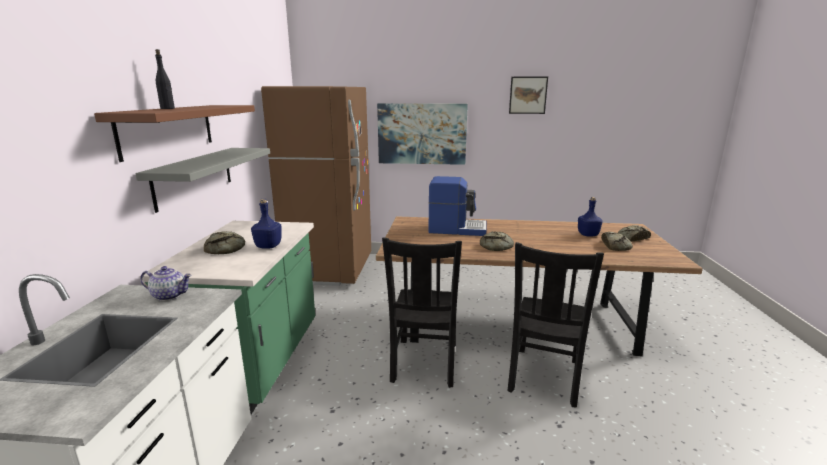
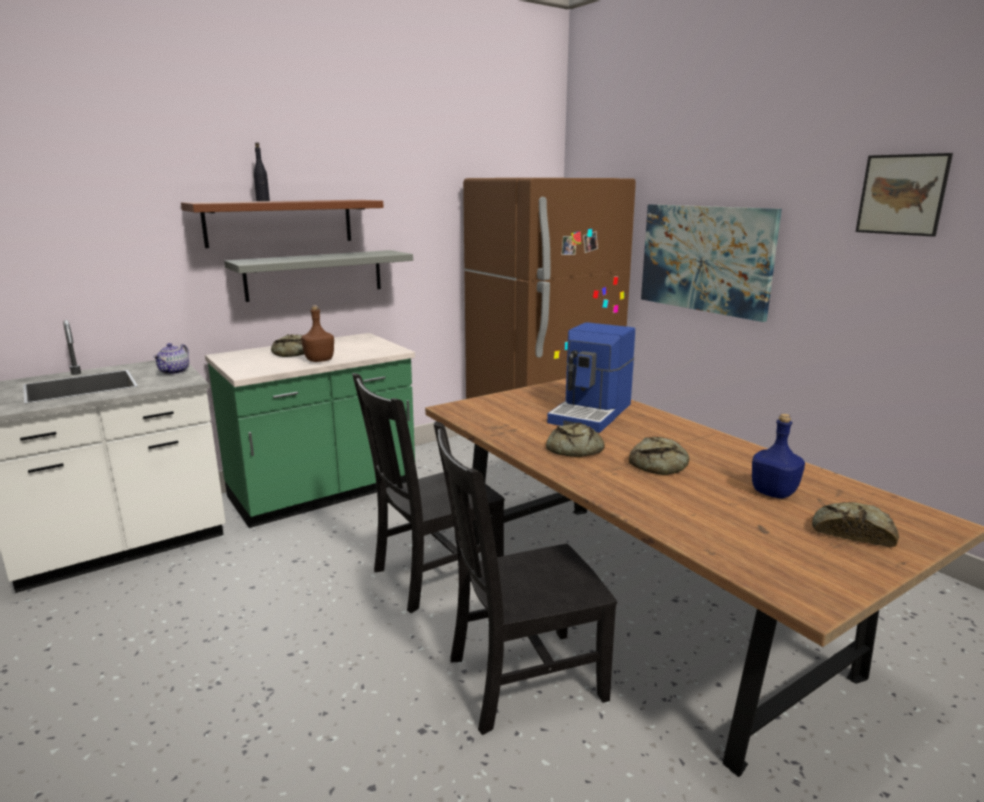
camera: 50 degrees right, 0 degrees up
(170, 295) = (174, 372): teapot -> teapot turned 45 degrees clockwise
(268, 246) = (320, 360): blue bottle -> brown bottle
(457, 229) = (592, 413): coffee machine -> coffee machine turned 60 degrees clockwise
(615, 246) = (765, 524): bread -> bread (661, 464)

